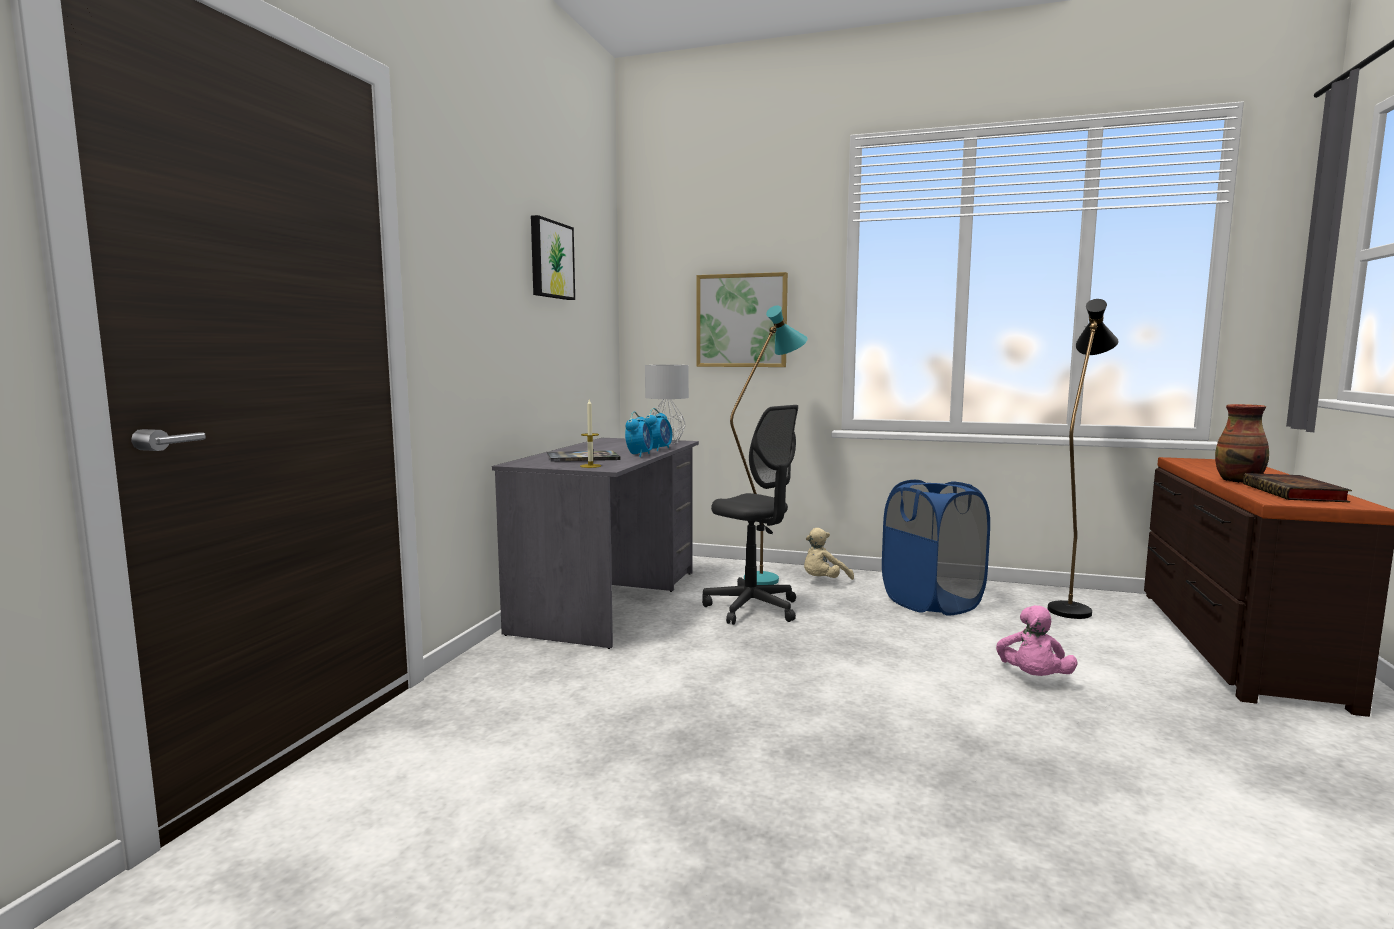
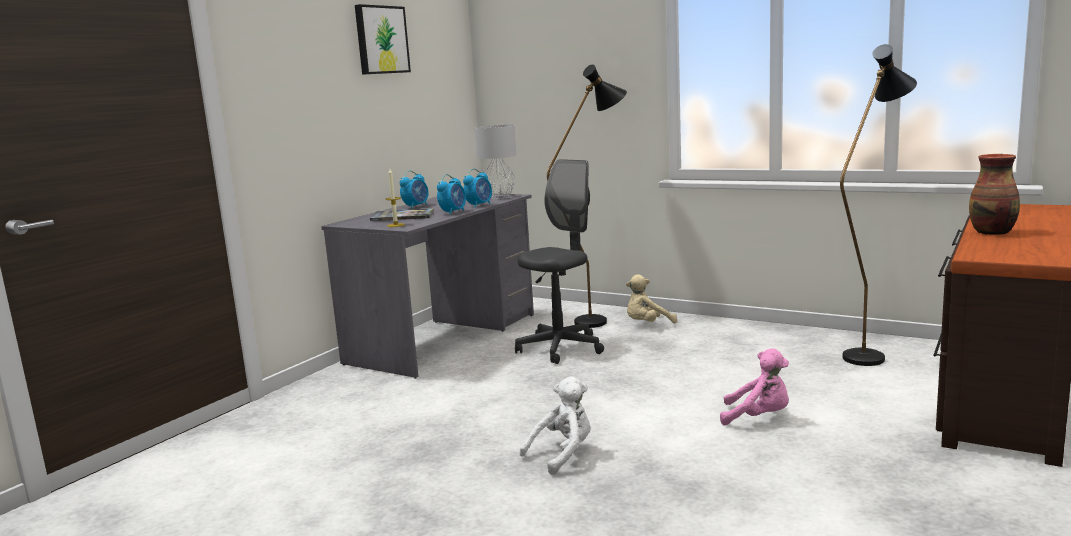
camera: 15 degrees right, 5 degrees up
(582, 449) = (416, 206): none -> alarm clock
(741, 321) = (576, 77): picture -> none
(752, 609) = (560, 348): grey office chair -> grey office chair turned 105 degrees counterclockwise
(769, 577) = (600, 320): turquoise floor lamp -> black floor lamp
(864, 735) = (563, 454): none -> white plush toy
(932, 602) = (732, 347): blue laundry basket -> none
(1033, 679) = (758, 417): pink plush toy -> pink plush toy turned 105 degrees counterclockwise
(1295, 494) = (1016, 248): book -> none

